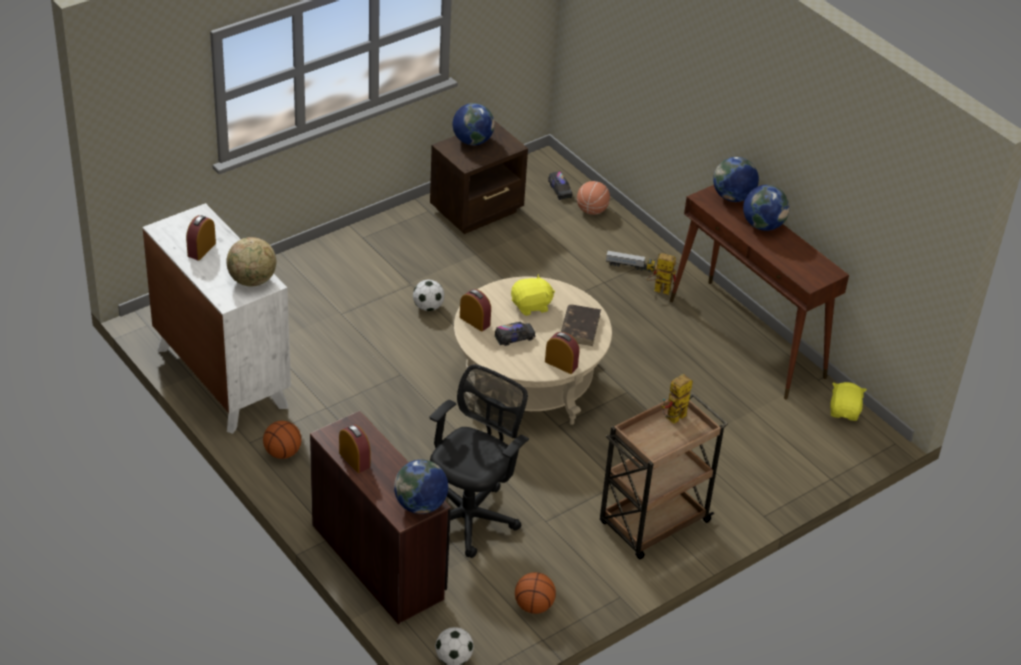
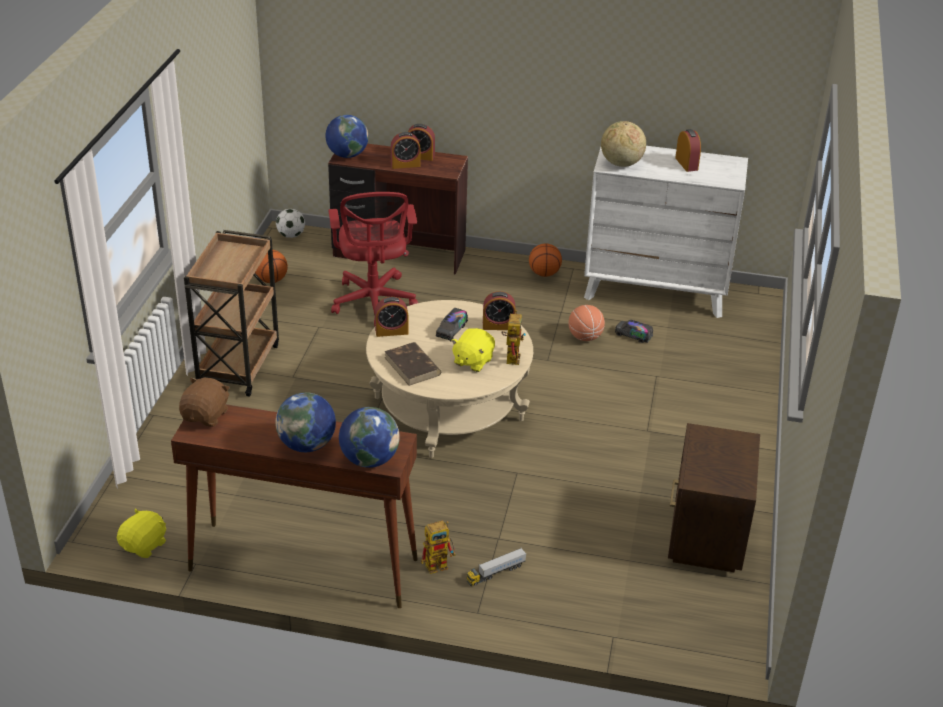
camera: 140 degrees right, 5 degrees down
(382, 457) = (405, 164): none -> alarm clock
(428, 307) = (606, 420): football -> none
(470, 516) = (374, 303): black office chair -> red office chair
(472, 141) = (734, 461): globe -> none
(560, 190) = (671, 620): toy truck -> toy truck (633, 335)
(592, 210) = (610, 617): basketball -> basketball (585, 337)
(674, 420) = (232, 274): toy robot -> toy robot (511, 356)
(812, 278) = (206, 415): none -> brown plush toy
(844, 411) = (144, 545): yellow plush toy -> yellow plush toy turned 120 degrees counterclockwise

